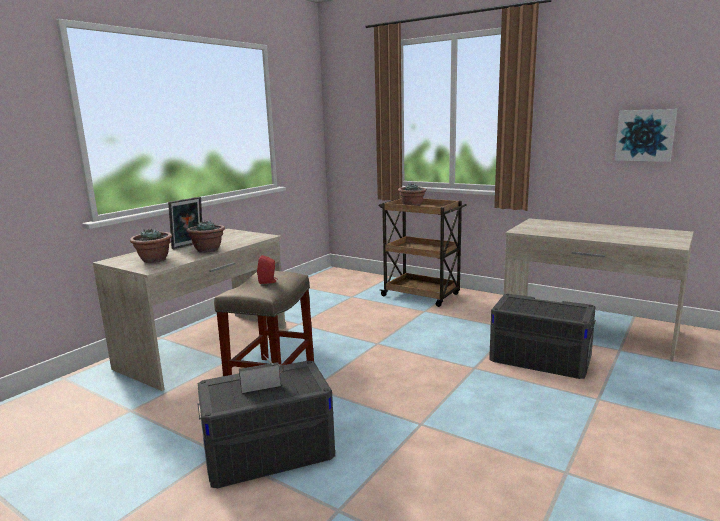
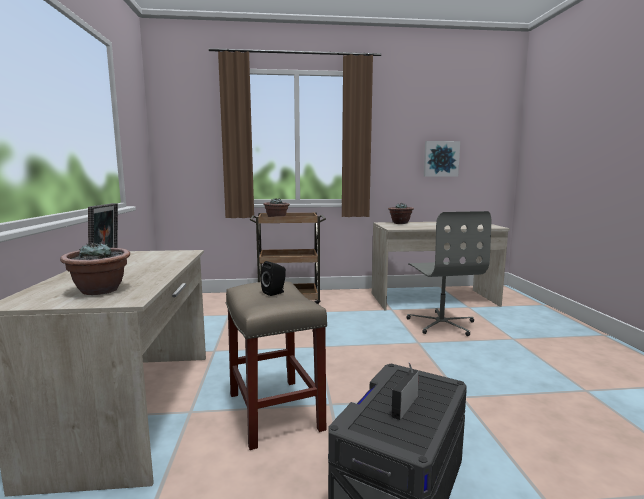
camera: 40 degrees left, 5 degrees down
(208, 250) = (153, 271): potted plant -> potted plant (400, 223)
(268, 282) = (275, 292): red speaker -> black speaker
(539, 358) = (441, 324): grey storage box -> grey office chair

